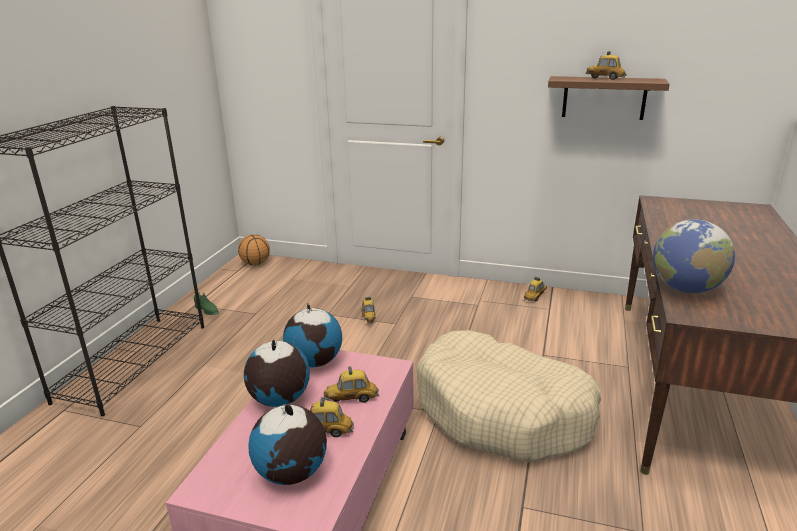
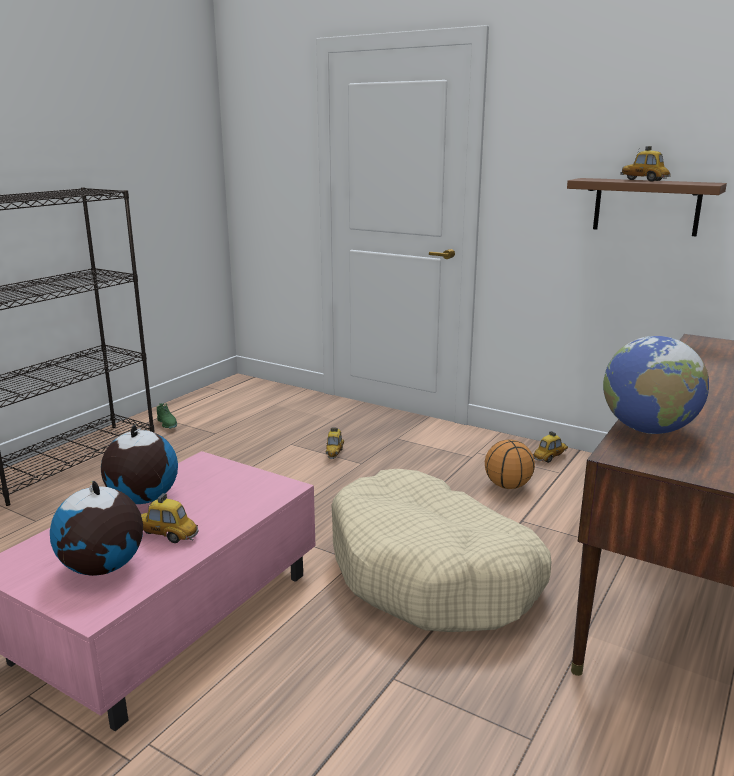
camera: 15 degrees right, 5 degrees down
(255, 264) = (244, 386): basketball -> basketball (507, 486)
(315, 361) = (206, 470): globe -> none
(351, 398) = (218, 510): toy car -> none

